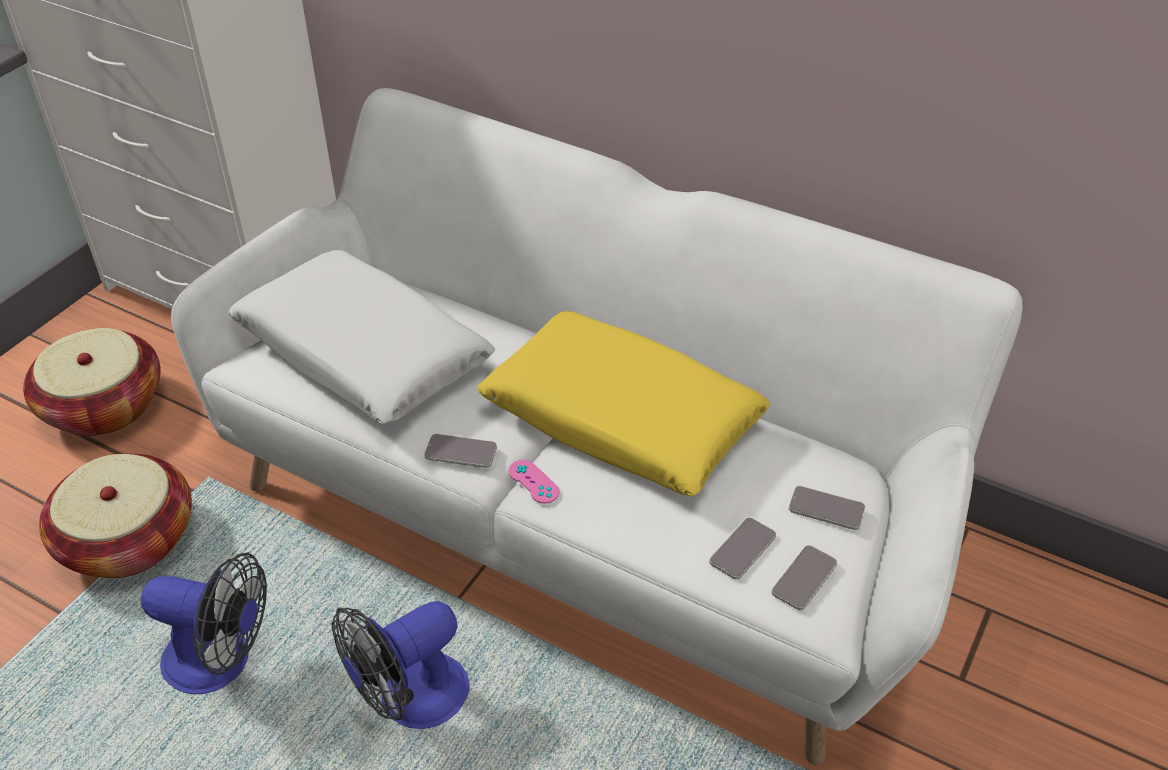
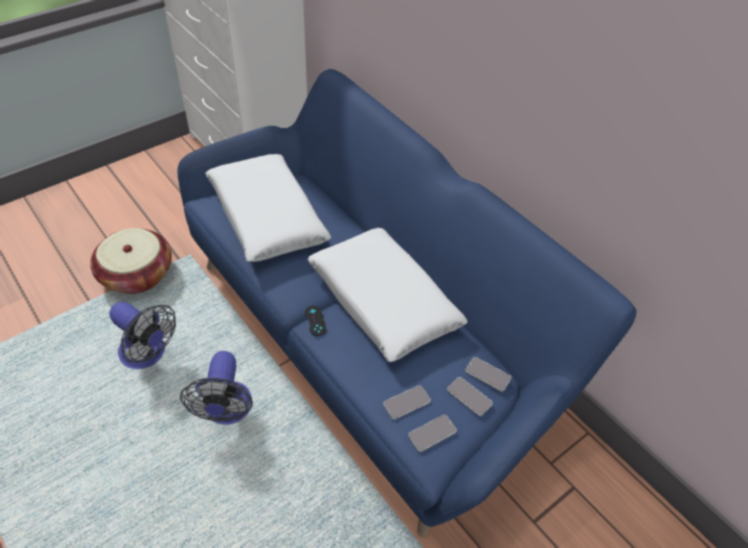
camera: 20 degrees right, 5 degrees up
(104, 406) = (160, 200): basket -> none
(410, 700) = (227, 411): fan -> fan turned 75 degrees counterclockwise
(460, 452) = (286, 290): phone -> phone (487, 374)
(533, 482) = (315, 321): pink game controller -> black game controller
(583, 511) = (369, 341): white sofa -> blue sofa
(621, 420) = (383, 302): yellow pillow -> white pillow

